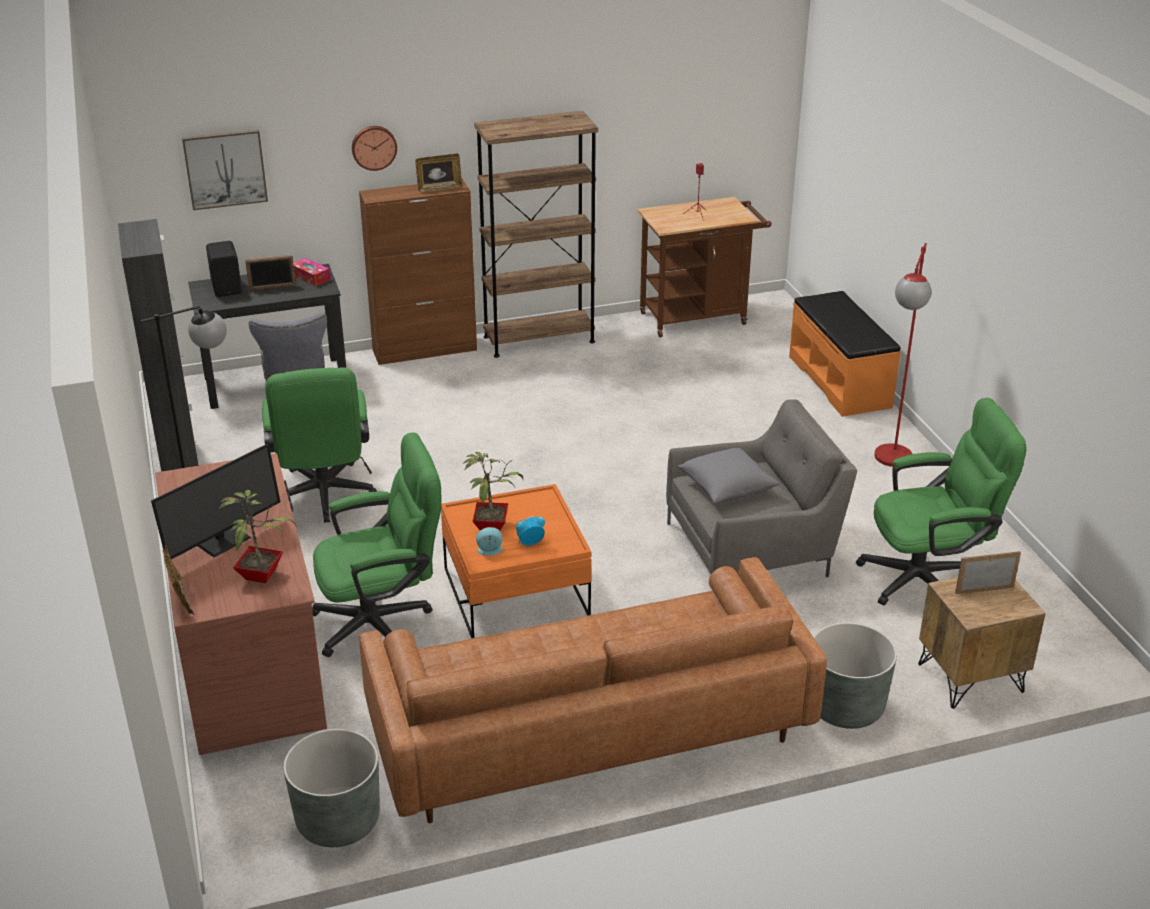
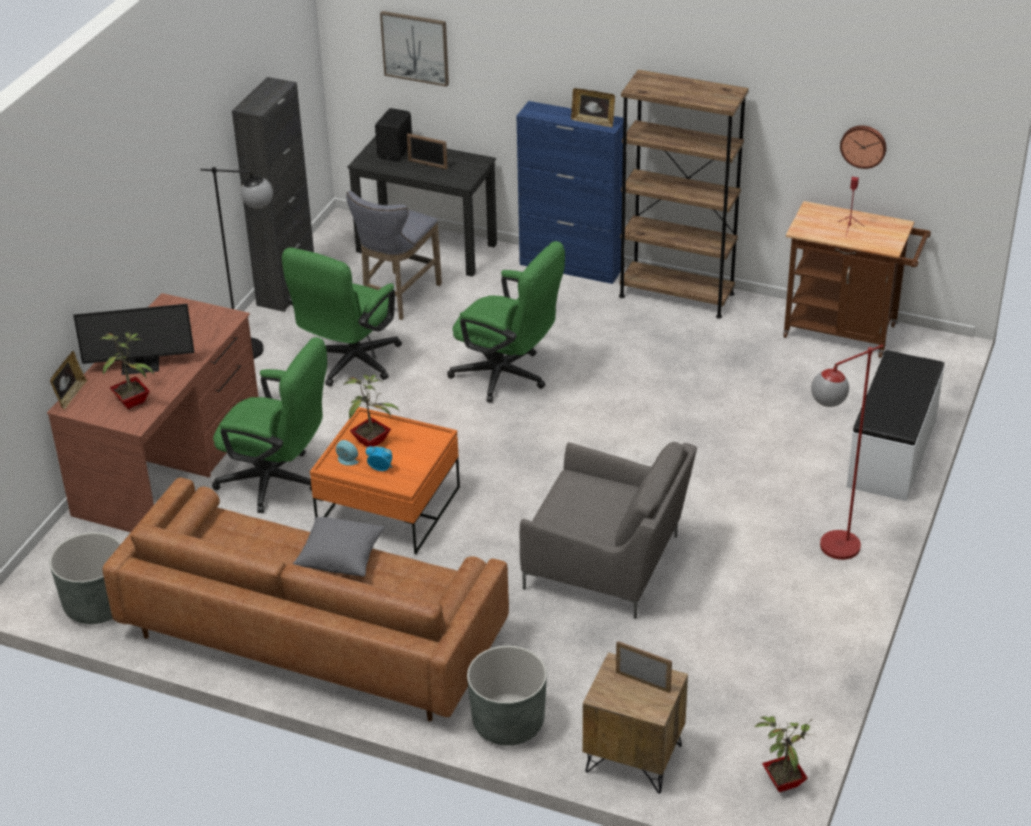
camera: 40 degrees right, 5 degrees up
(310, 277) = (466, 166): tissue box -> none
(373, 147) = (545, 65): wall clock -> wall clock (863, 145)
(425, 350) = (571, 266): brown cabinet -> blue cabinet
(726, 487) = (586, 497): grey pillow -> grey pillow (341, 557)
(840, 381) = (893, 453): orange bench -> white bench
(928, 578) = (717, 663): green office chair -> green office chair (508, 377)
(1085, 634) = (782, 781): none -> potted plant

